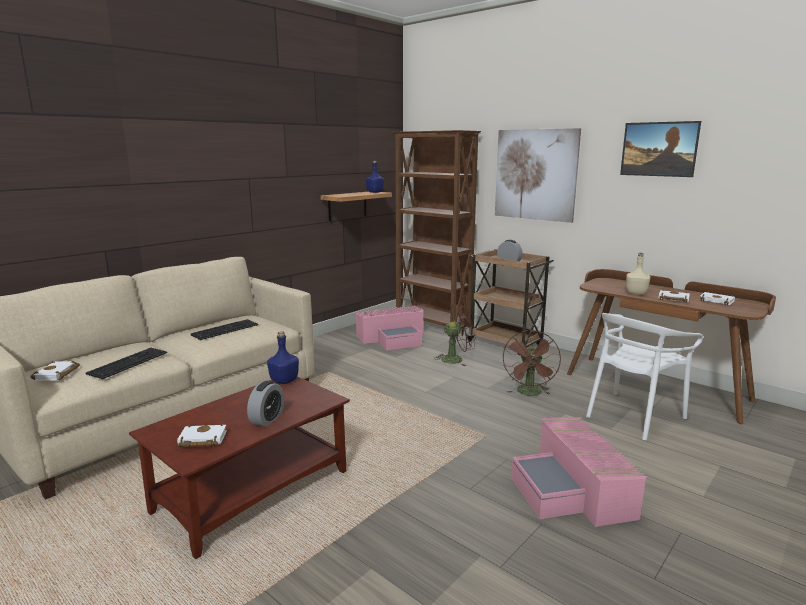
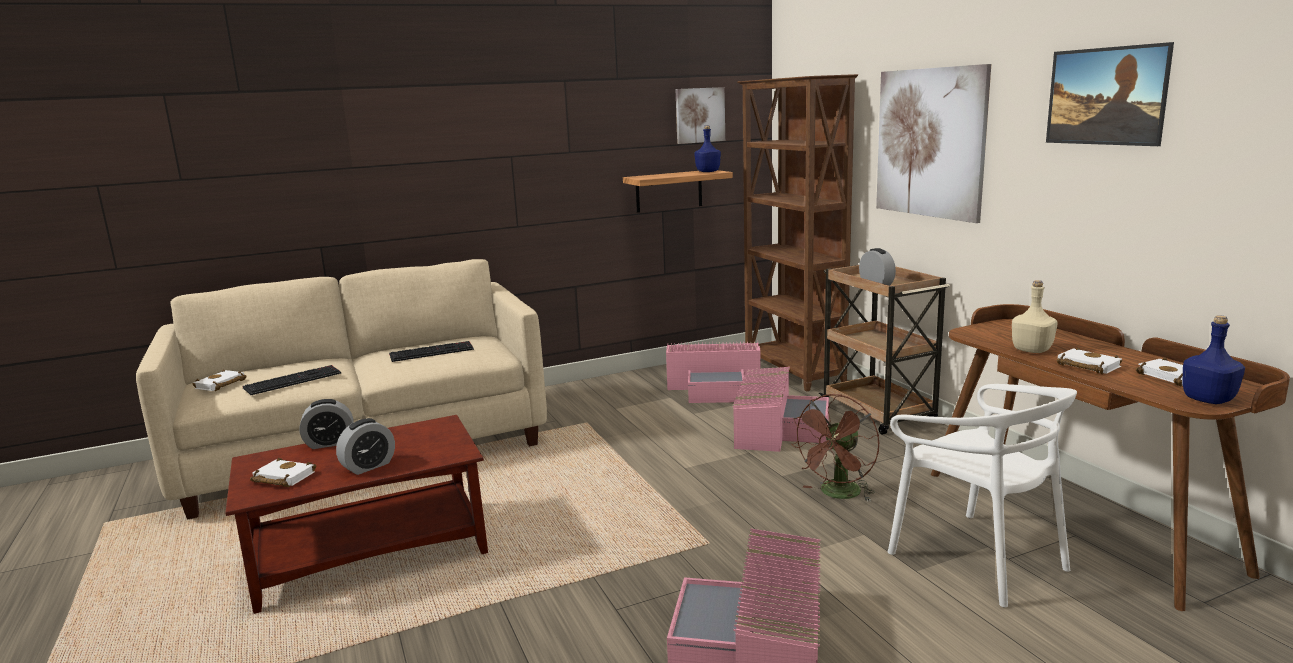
camera: 25 degrees right, 0 degrees up
(209, 407) = (330, 443): none -> alarm clock
(284, 380) = (440, 423): blue bottle -> blue bottle (1208, 399)
(364, 153) = (699, 115): none -> picture
(456, 359) = (776, 428): brown fan -> pink storage box
(633, 416) = (977, 558): white chair -> white chair turned 105 degrees counterclockwise

